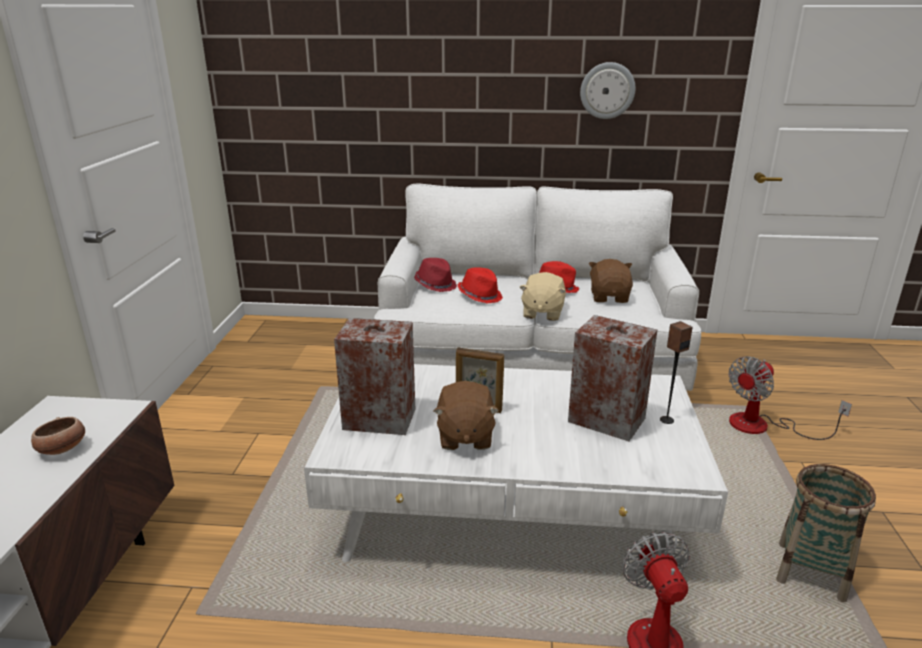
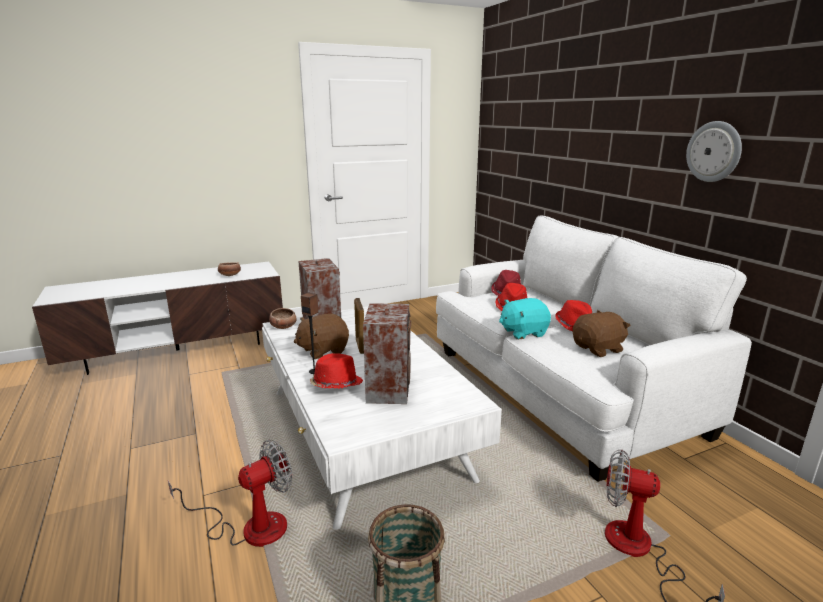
camera: 60 degrees right, 5 degrees down
(346, 450) = (283, 326): none -> bowl
(542, 313) = (523, 332): beige plush toy -> turquoise plush toy
(572, 450) = (335, 385): none -> red hat
(666, 420) = (413, 413): speaker -> speaker (314, 371)

